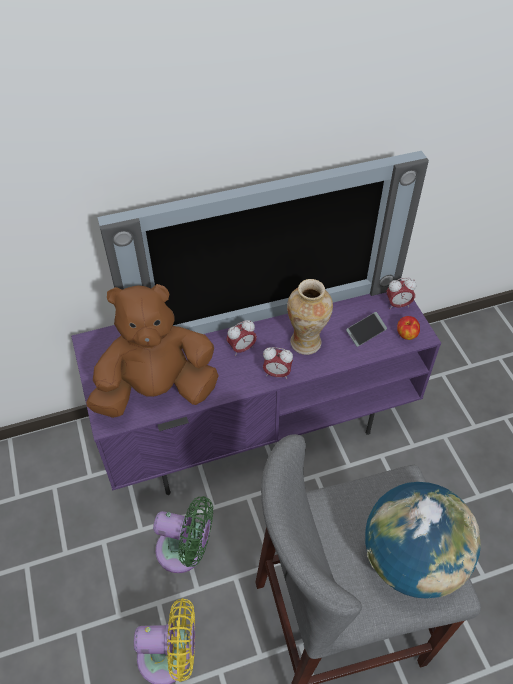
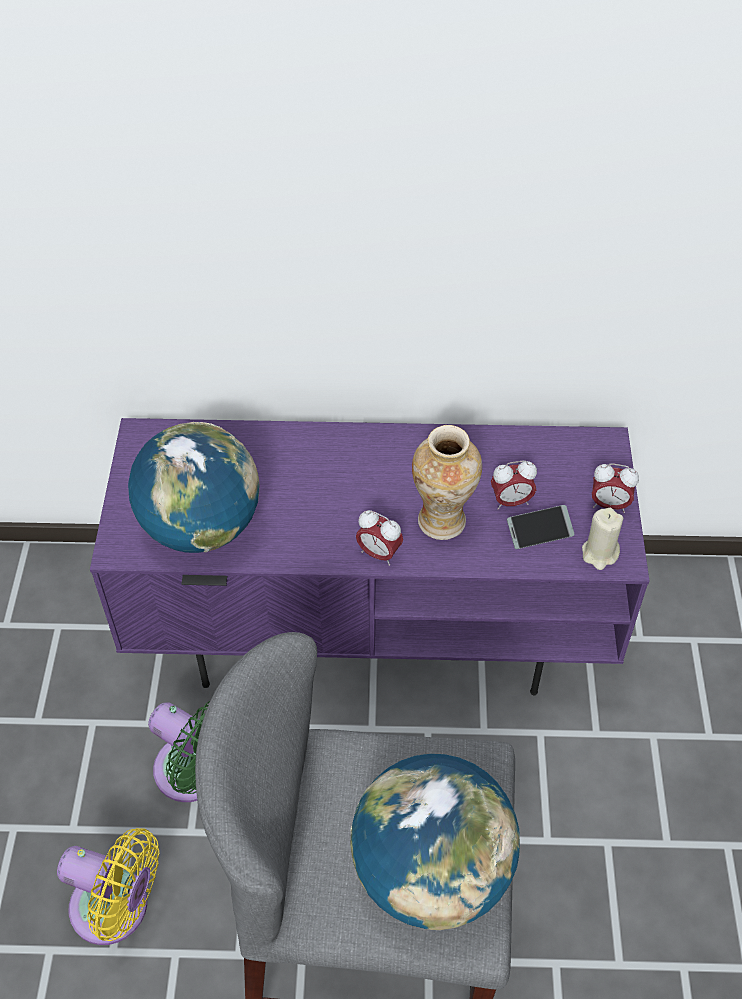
camera: 20 degrees right, 0 degrees up
(157, 390) = (201, 527): brown plush toy -> globe
(241, 348) = (345, 503): alarm clock -> alarm clock (511, 501)
(263, 307) = (404, 453): television -> none
(406, 335) = (599, 553): apple -> beige candle

